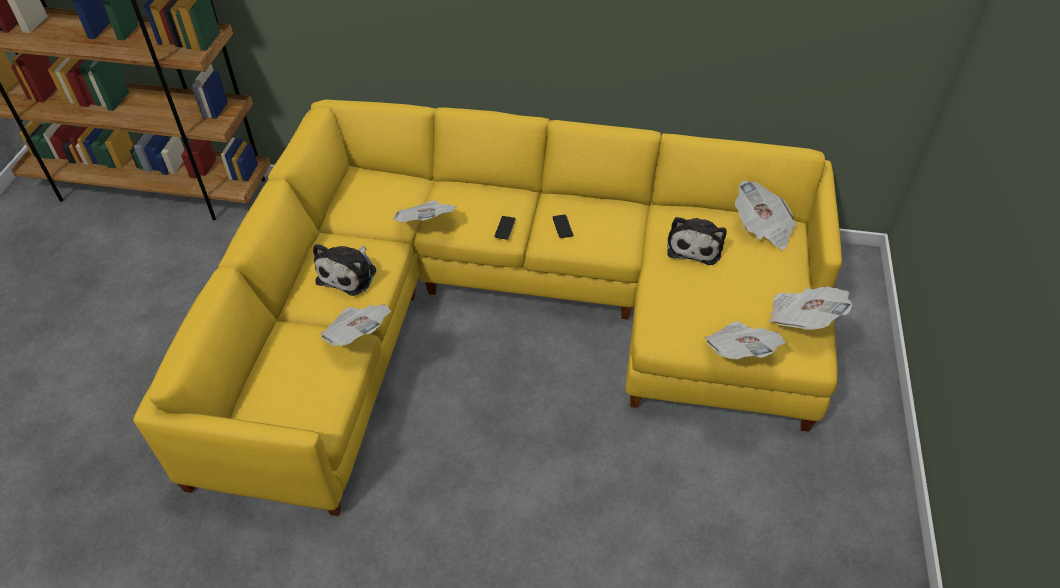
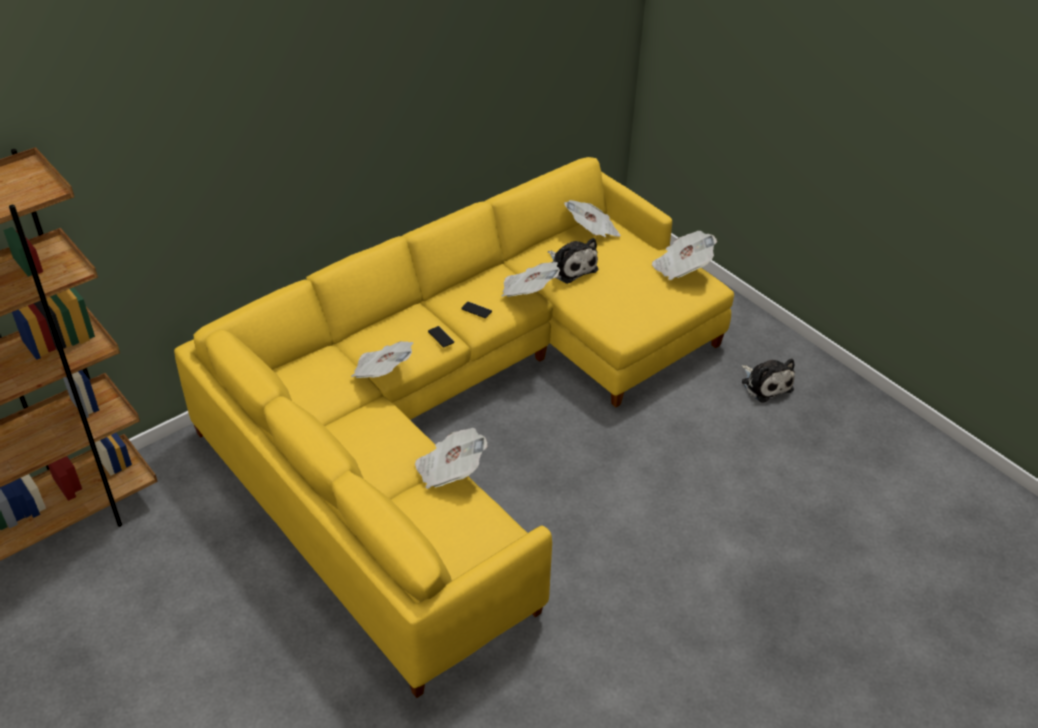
camera: 50 degrees left, 5 degrees down
(349, 274) = (382, 441): plush toy -> plush toy (765, 384)
(739, 352) = (675, 309): newspaper -> newspaper (528, 291)

